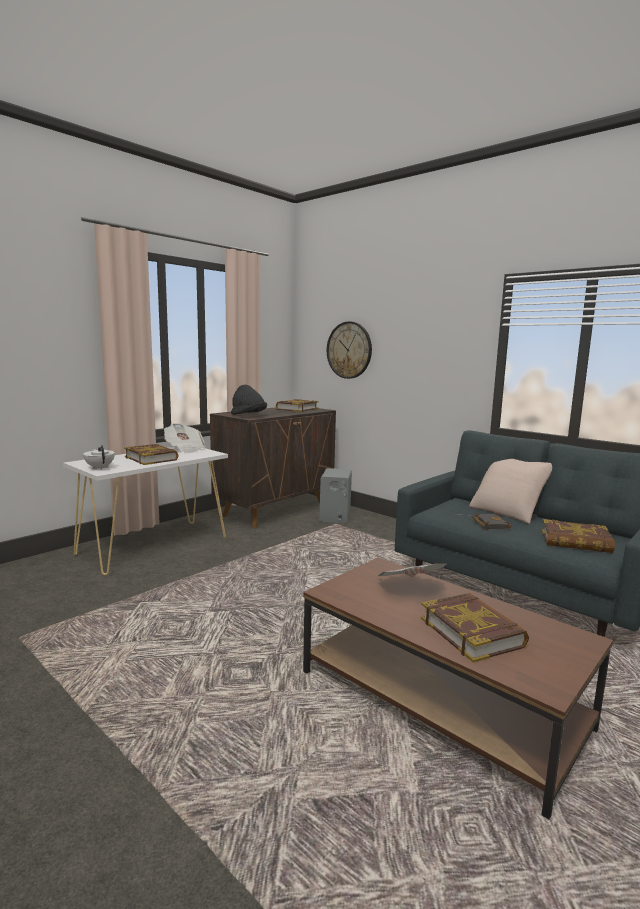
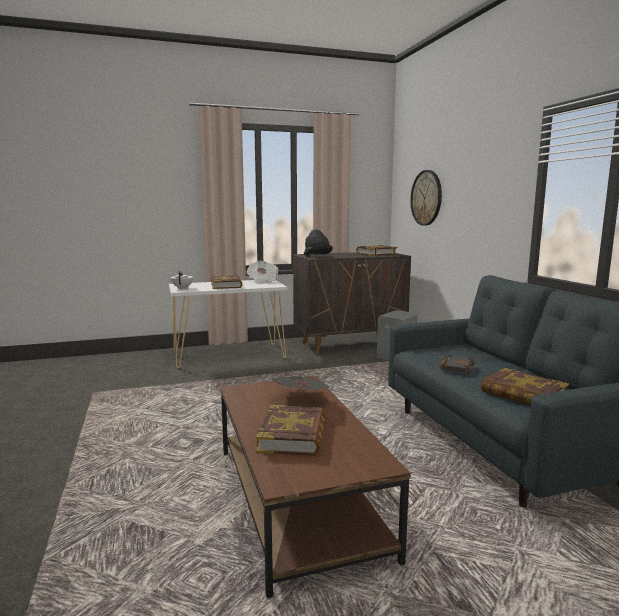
camera: 30 degrees right, 0 degrees up
(508, 511) = (501, 361): beige pillow -> none

